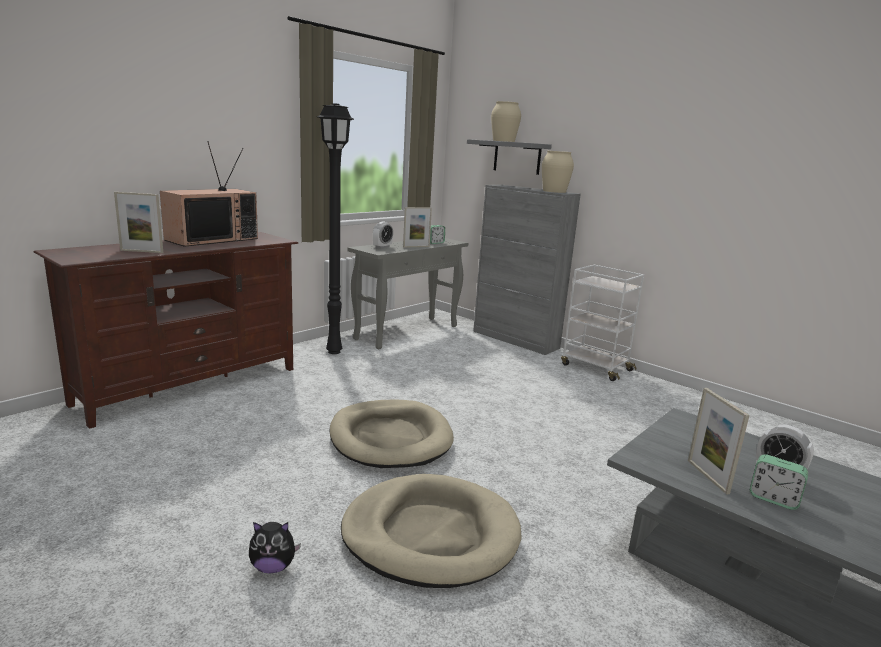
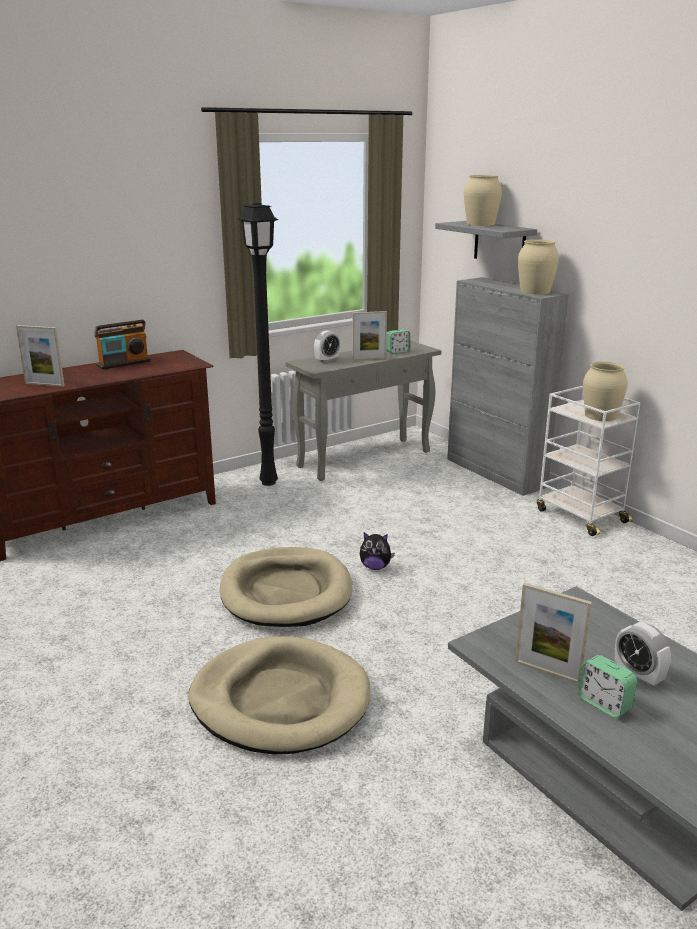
camera: 15 degrees right, 5 degrees up
(212, 239) = (124, 363): television -> radio
(273, 567) = (120, 714): plush toy -> plush toy (375, 567)
(616, 285) = (601, 416): none -> beige vase
(707, 476) = (547, 672): picture frame -> picture frame turned 60 degrees counterclockwise

